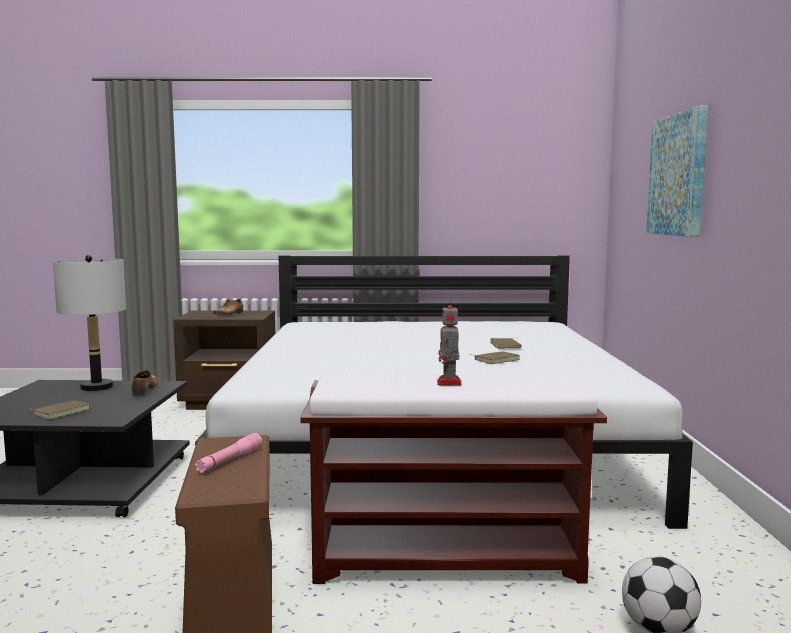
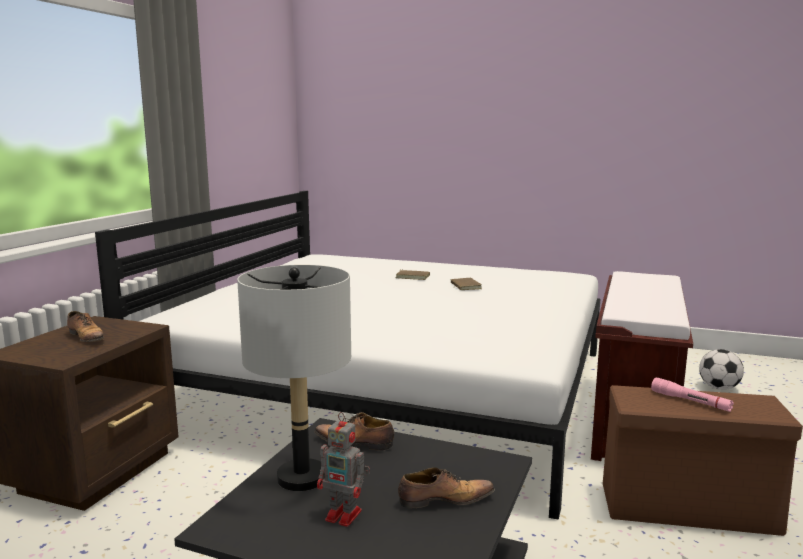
camera: 70 degrees left, 5 degrees up
(61, 412) = (443, 500): brown book -> shoe
(449, 383) = (643, 293): toy robot -> toy robot (345, 516)
(678, 175) = (454, 122): picture -> none

